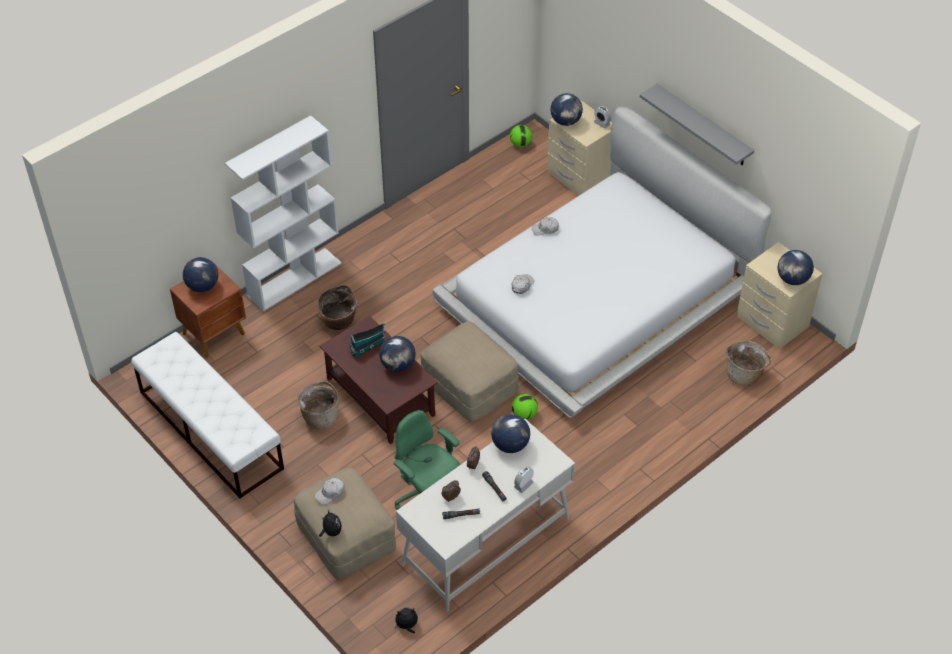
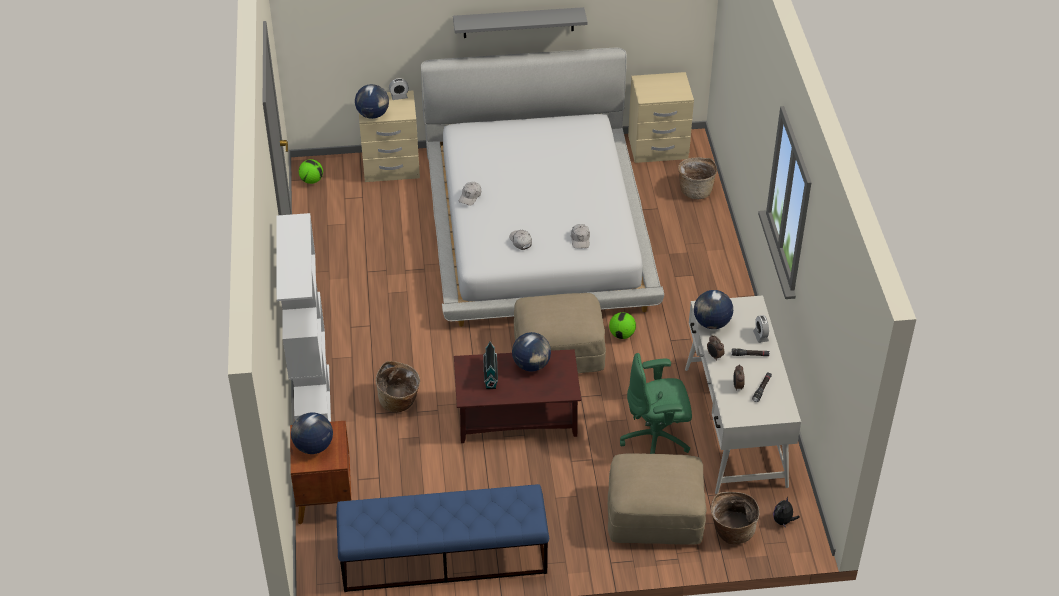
camera: 55 degrees left, 5 degrees down
(210, 429) = (443, 557): white bench -> blue bench
(320, 416) = (501, 469): basket -> basket (731, 531)
(330, 493) = (641, 478): white cap -> white cap (580, 239)
(331, 531) = (682, 499): plush toy -> none
(792, 279) = (677, 89): globe -> none

